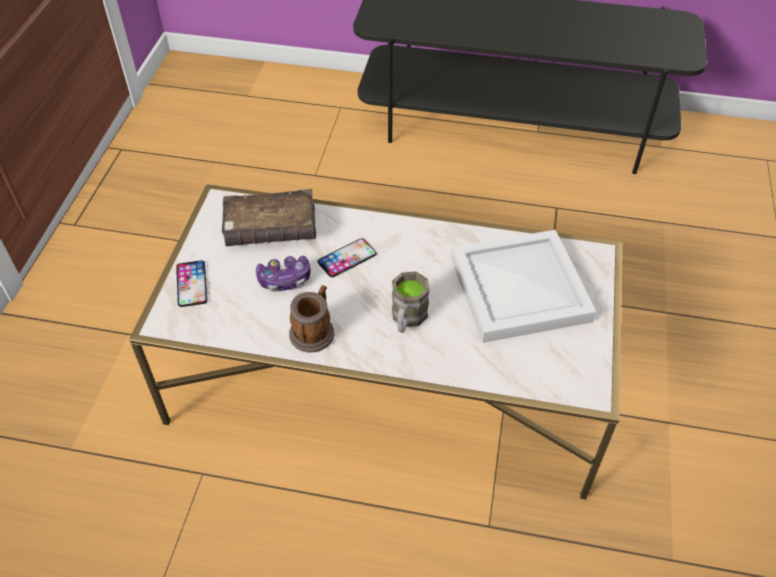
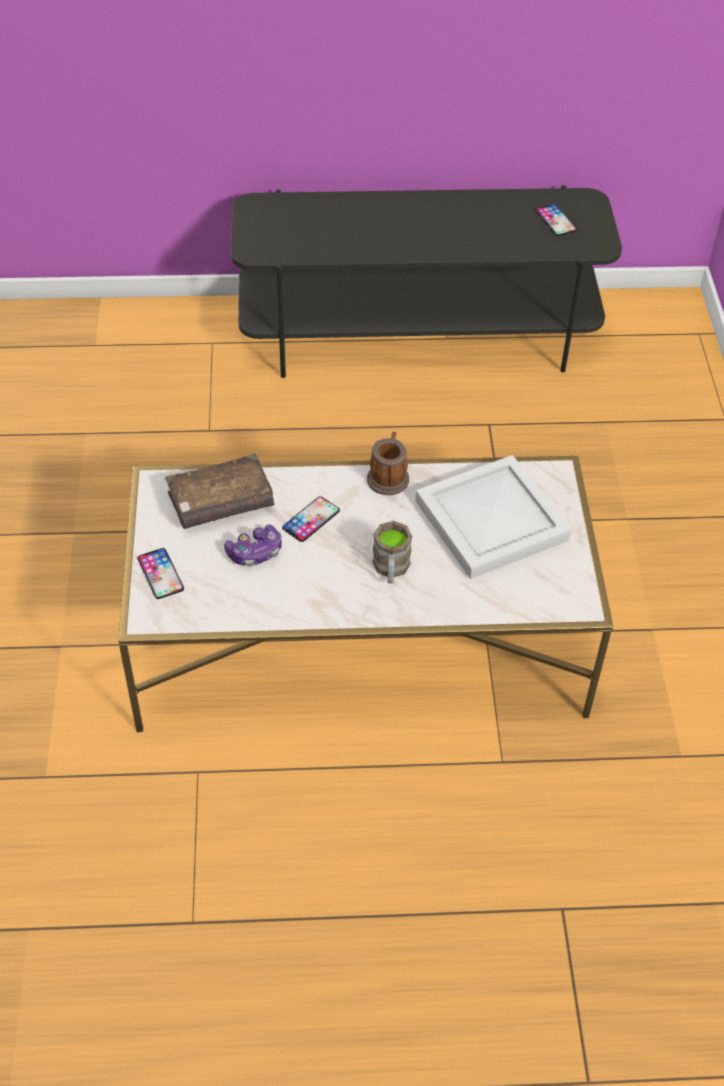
camera: 15 degrees left, 0 degrees up
(314, 330) = (303, 597): mug -> mug (388, 476)
(649, 33) = (555, 220): none -> phone

